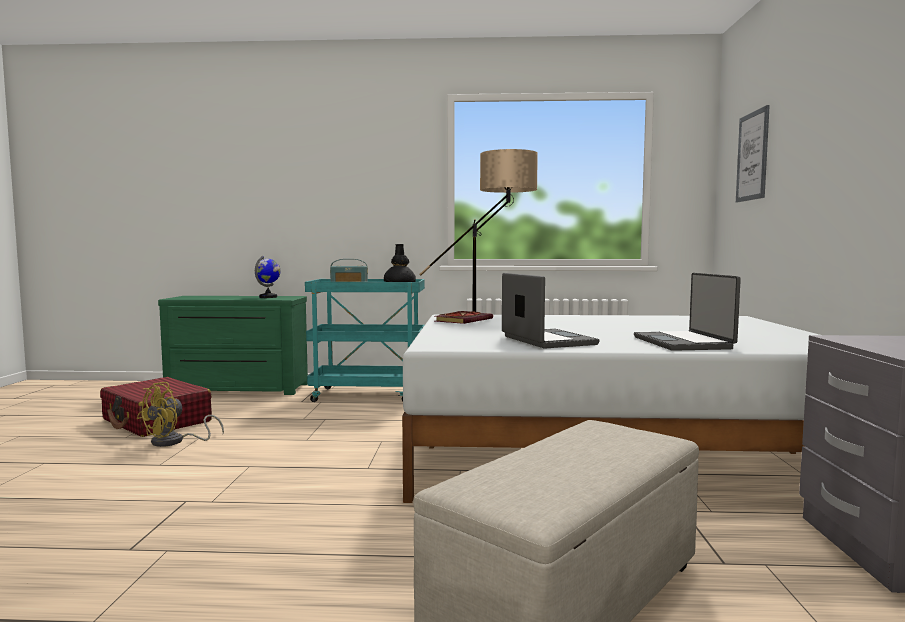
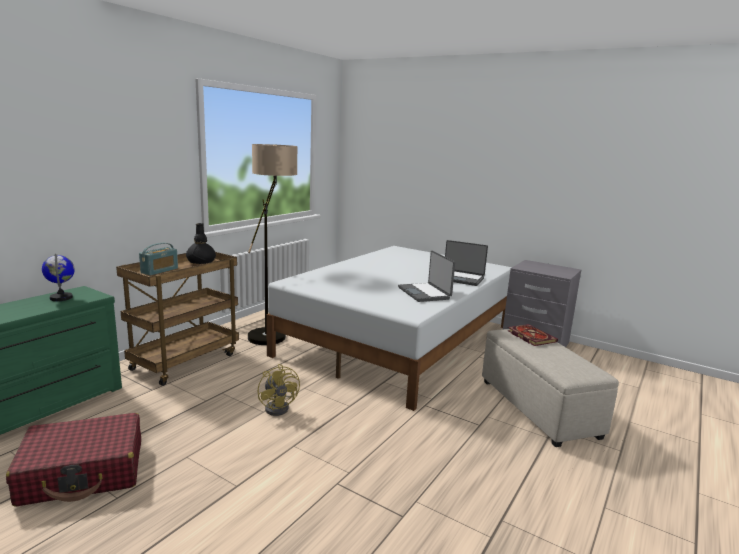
camera: 60 degrees left, 10 degrees up
(175, 442) = (179, 470): yellow fan -> yellow fan (279, 407)
(369, 395) = (185, 361): turquoise cart -> brown cart
(463, 320) = (319, 285): book -> book (530, 336)
(546, 340) = (425, 293): laptop -> laptop turned 120 degrees counterclockwise
(752, 156) = (385, 152): picture -> none

